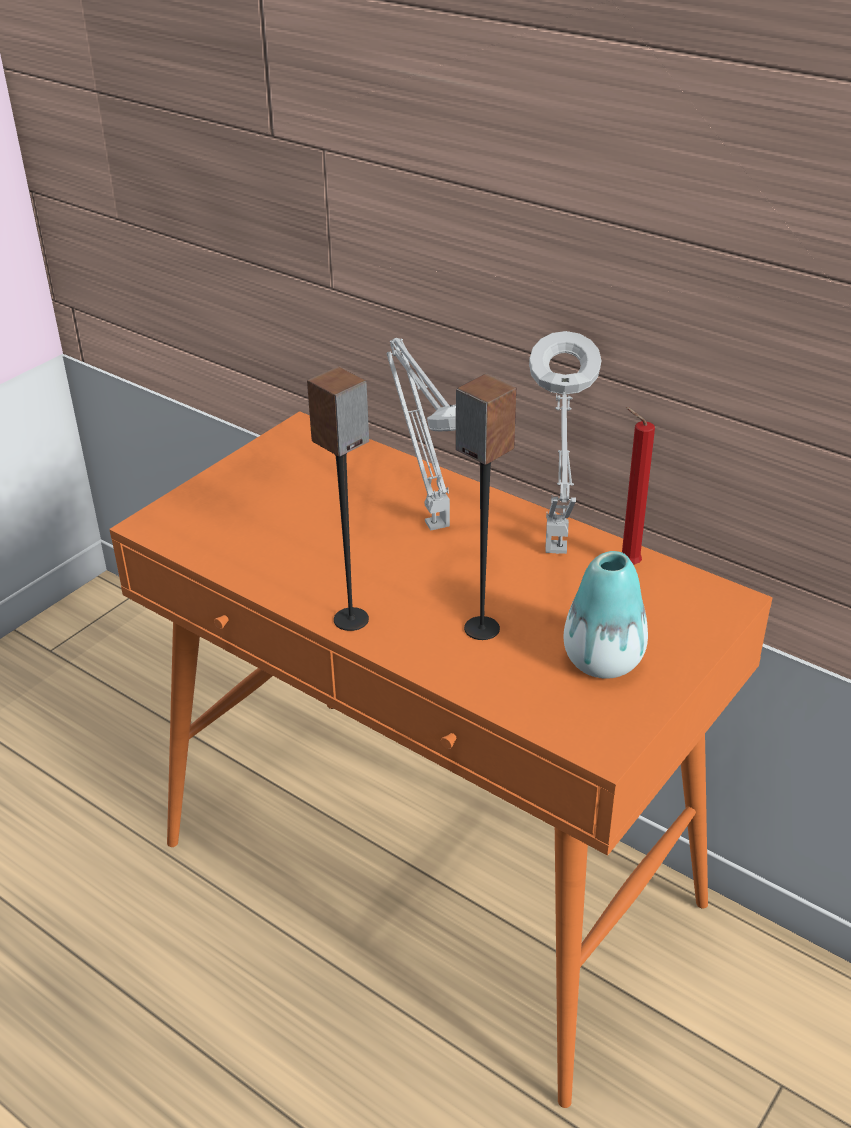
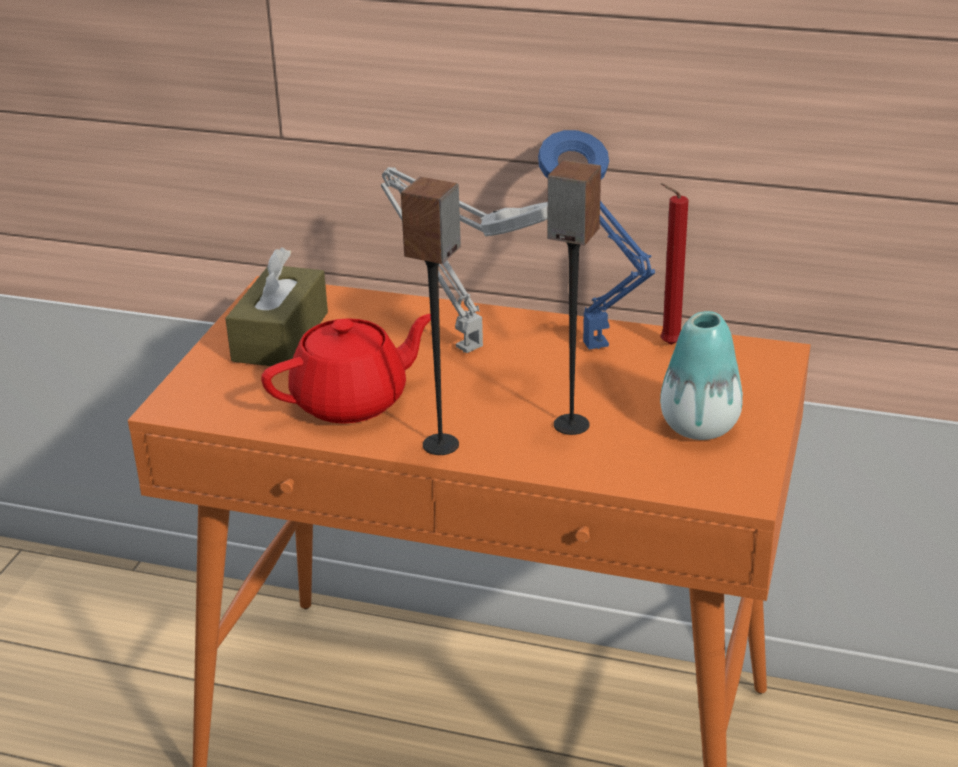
camera: 20 degrees left, 5 degrees down
(281, 476) = (280, 336): none -> brown tissue box
(302, 555) = (352, 401): none -> red teapot
(555, 555) = (598, 350): grey table lamp -> blue table lamp

